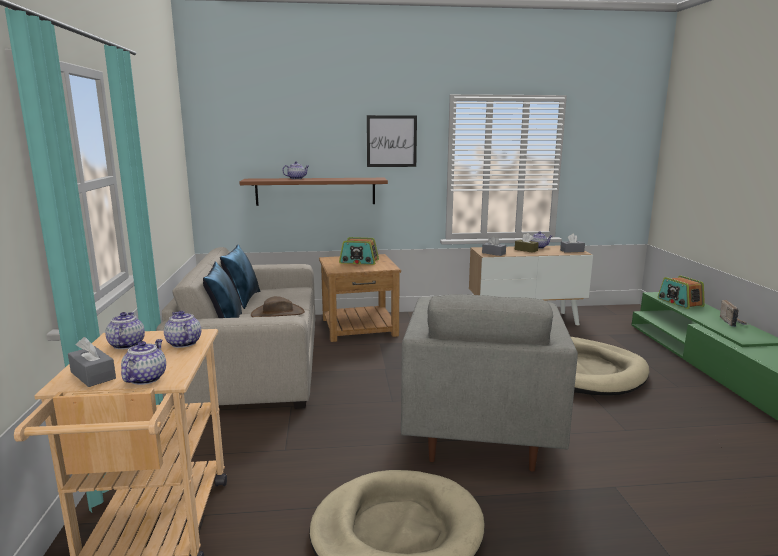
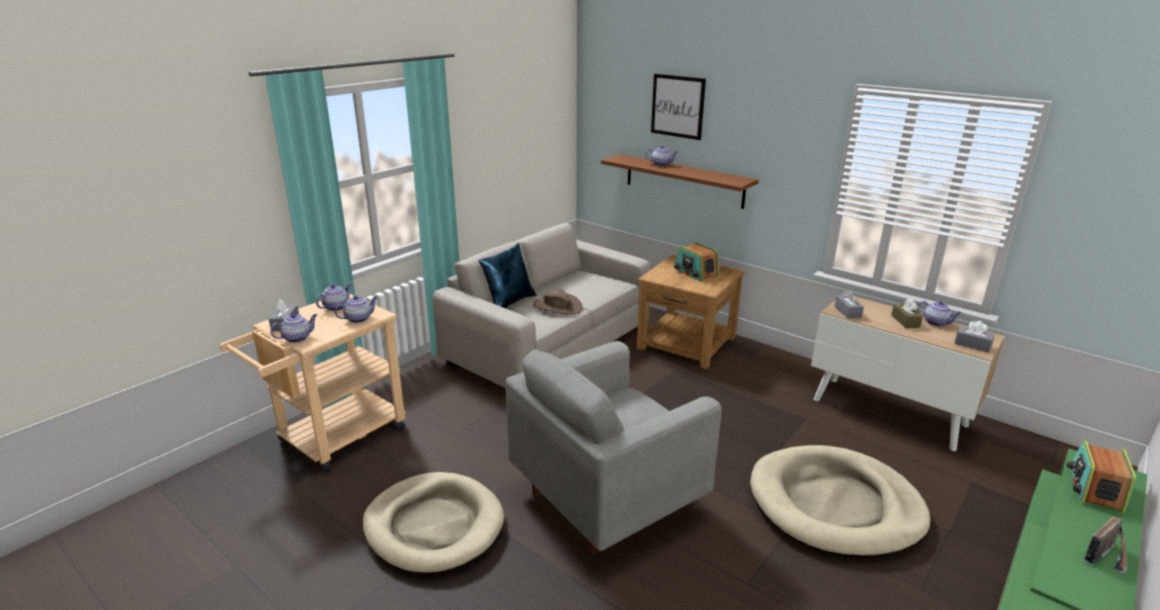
camera: 45 degrees right, 10 degrees up
(183, 343) = (359, 319): teapot -> teapot turned 45 degrees clockwise
(243, 300) = (561, 281): blue pillow -> none
(391, 141) = (772, 136): picture -> picture (677, 106)

